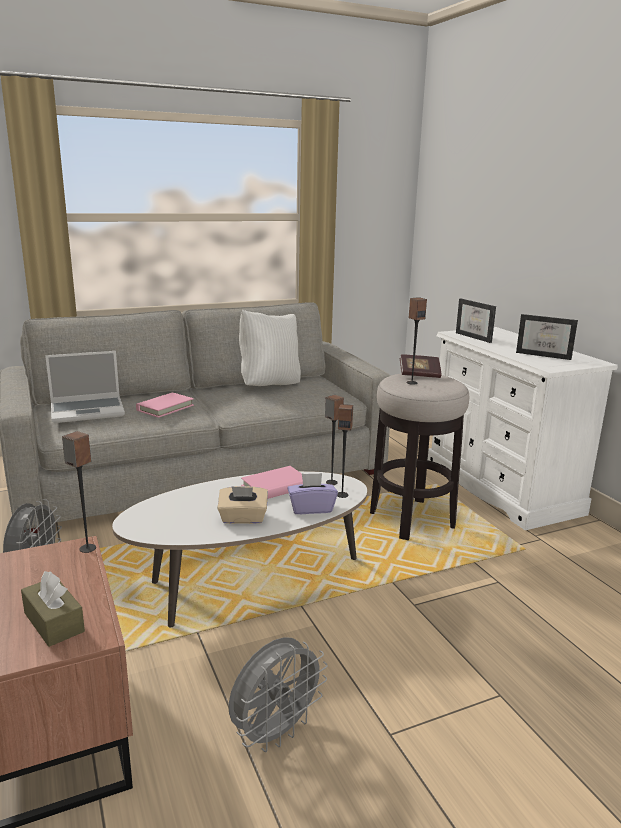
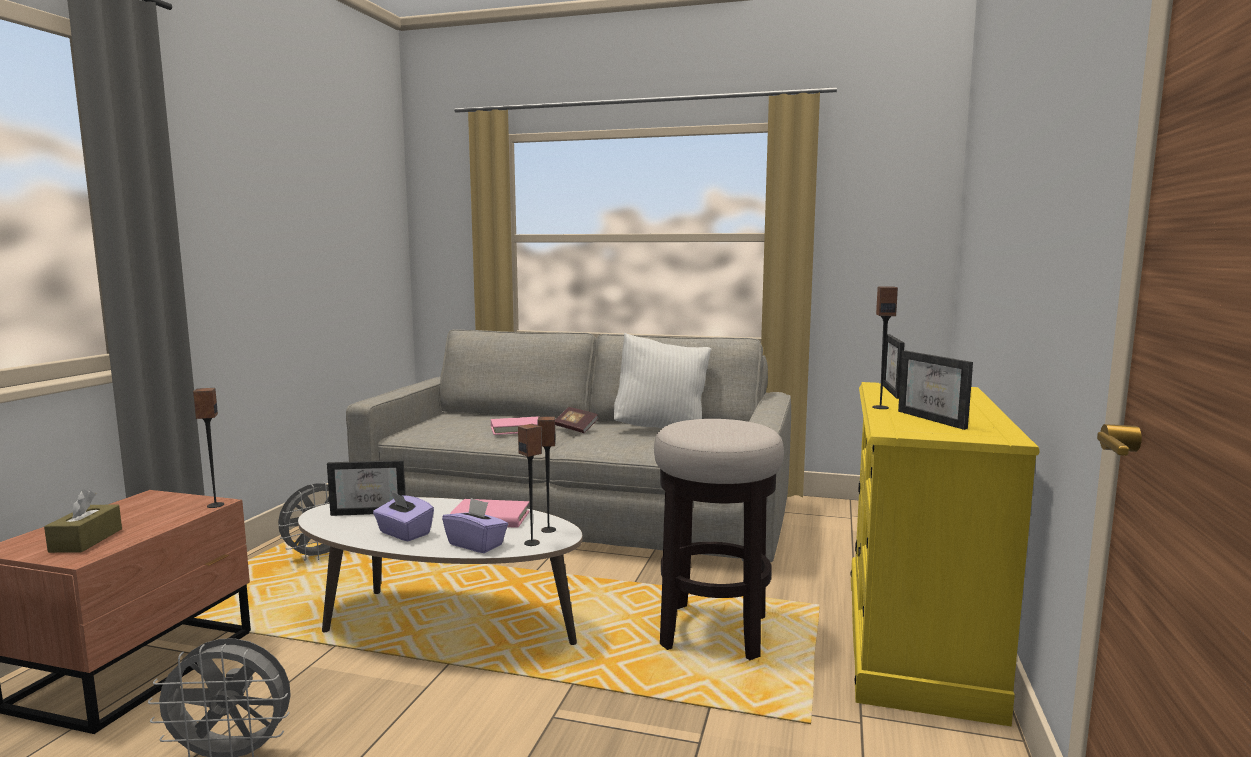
camera: 40 degrees right, 10 degrees down
(88, 411) = (456, 420): laptop -> none
(173, 510) = (371, 511): none -> picture frame
(243, 518) = (404, 533): beige tissue box -> purple tissue box
(411, 382) = (695, 426): speaker -> speaker (880, 407)
(419, 375) = (731, 421): book -> book (576, 428)
(500, 487) = (915, 639): white dresser -> yellow dresser

